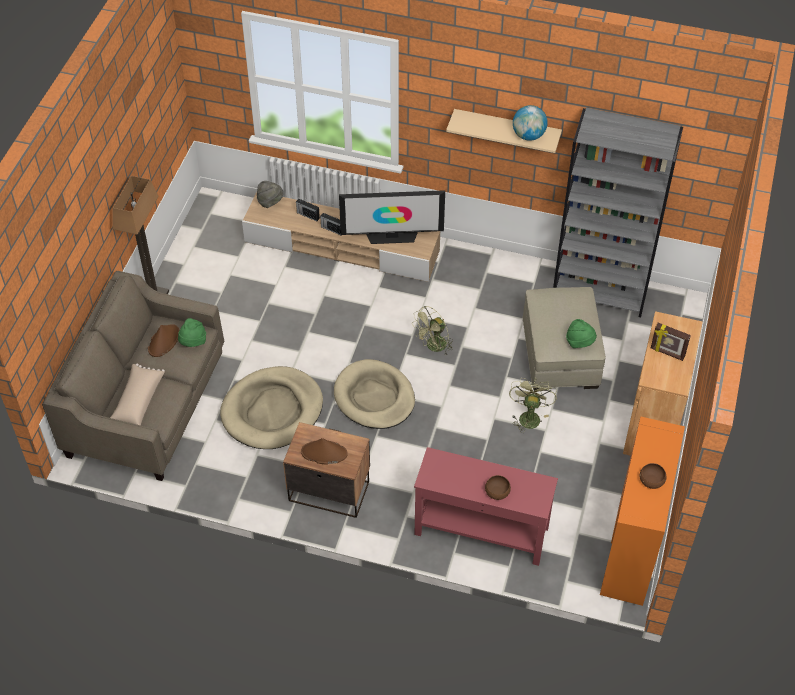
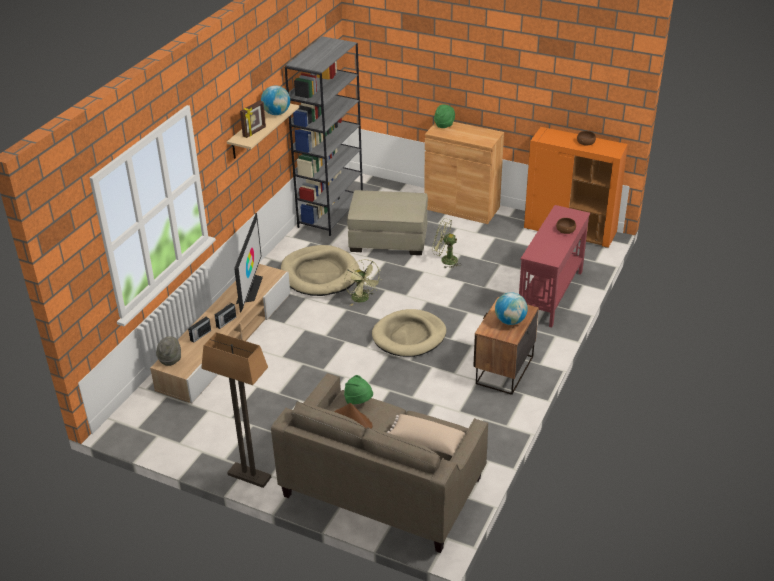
camera: 80 degrees left, 15 degrees down
(272, 411) = (411, 398): beige dog bed -> beige dog bed (320, 274)
(324, 453) = (510, 321): brown hat -> globe
(579, 342) = (412, 198): green hat -> green hat (444, 124)
(667, 353) = (465, 134): picture frame -> picture frame (254, 132)

